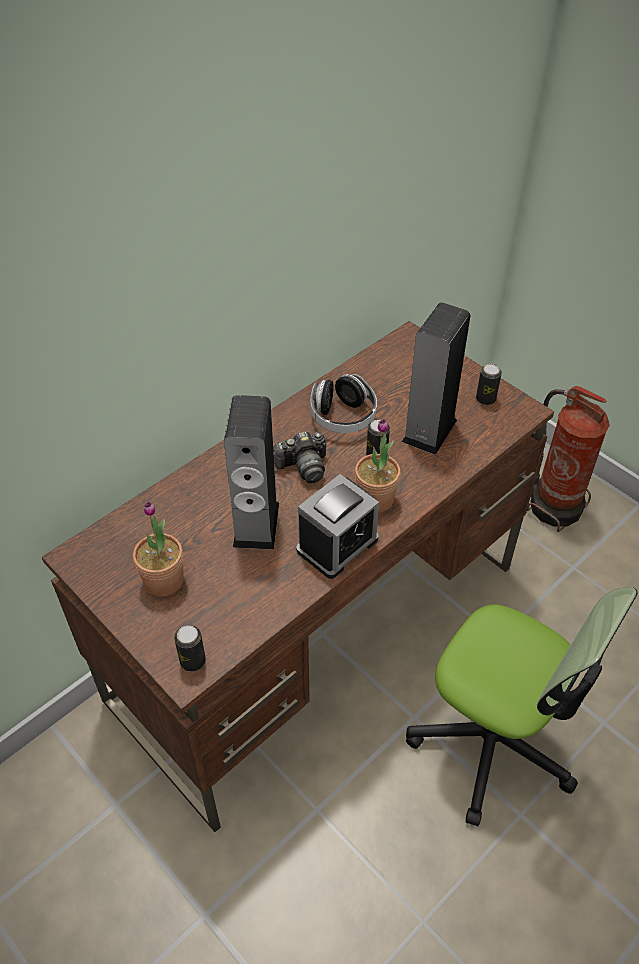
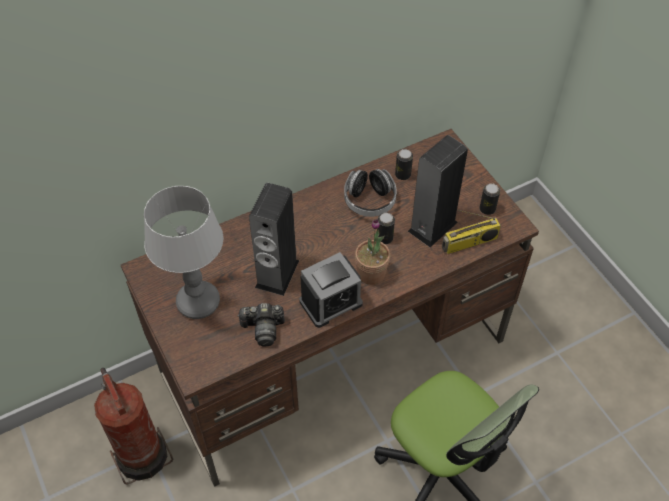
camera: 15 degrees right, 5 degrees up
(164, 580) = (199, 301): potted plant -> table lamp
(192, 661) = (202, 365): can -> can (403, 175)
(303, 466) = (326, 235): camera -> camera (263, 328)
(480, 441) = (469, 243): none -> radio
(553, 505) = (559, 296): fire extinguisher -> fire extinguisher (142, 454)

